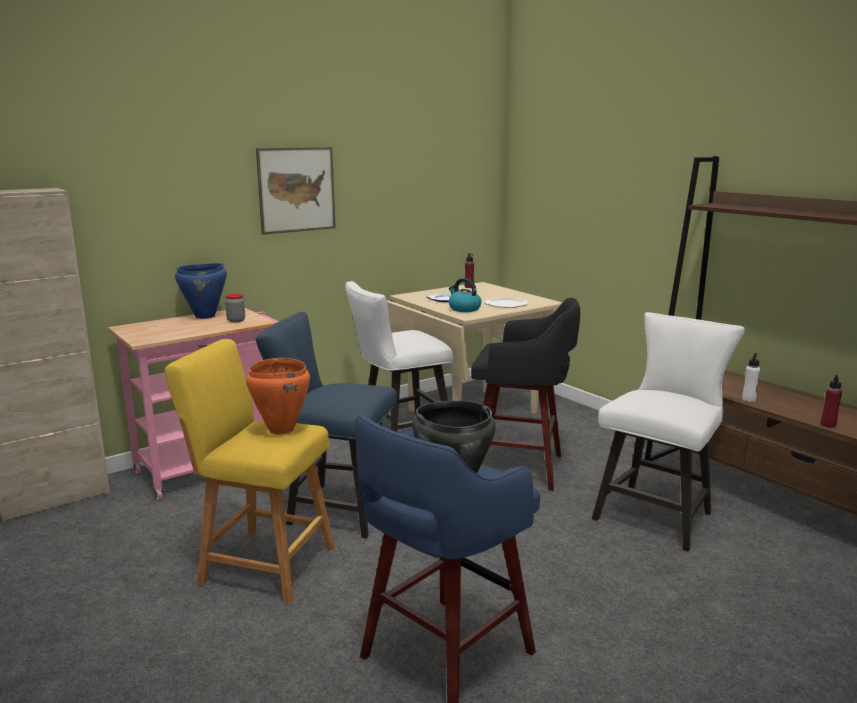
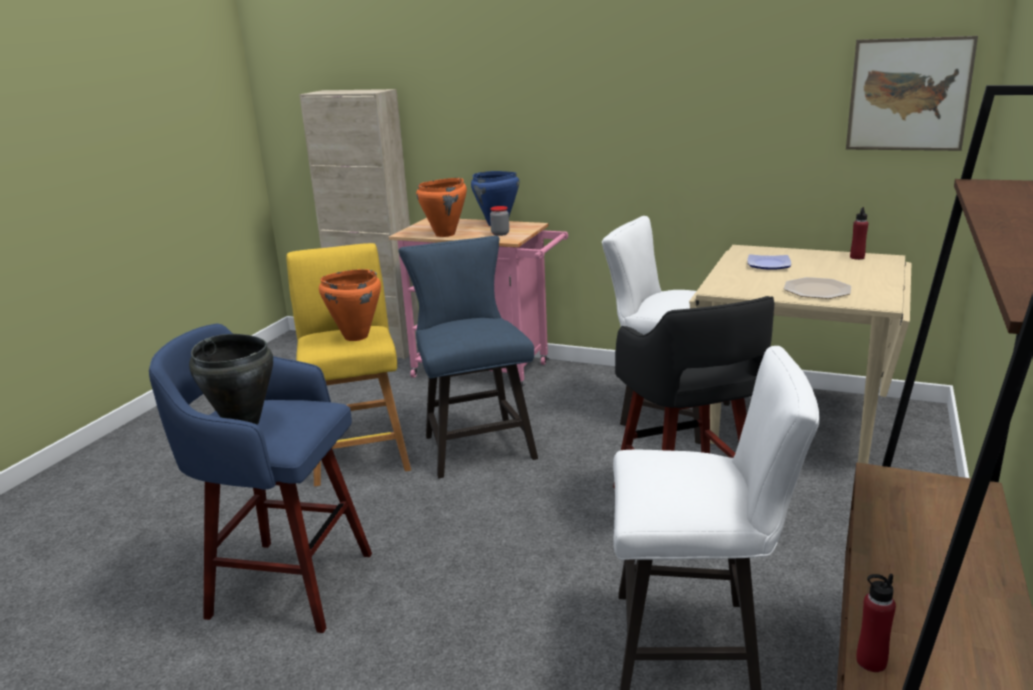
camera: 60 degrees right, 5 degrees up
(187, 332) = (445, 234): none -> orange cooking pot
(296, 190) = (621, 99): picture -> picture (908, 95)
(464, 309) = (746, 281): kettle -> none
(748, 399) = (879, 560): white bottle -> none

